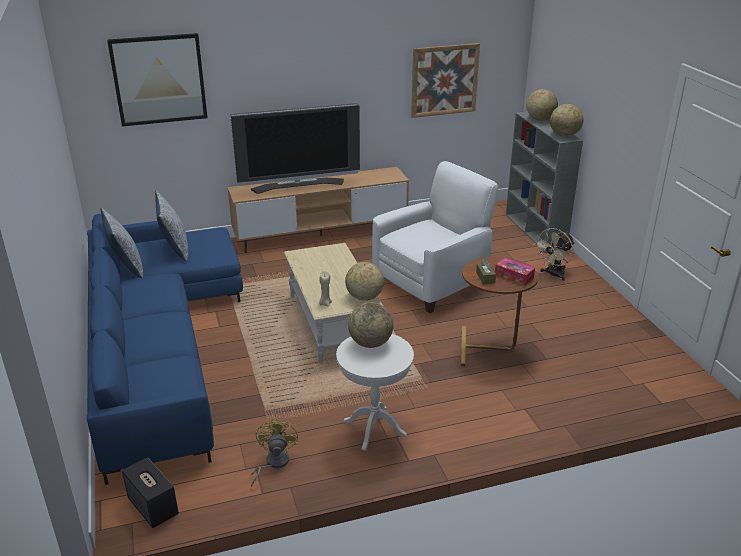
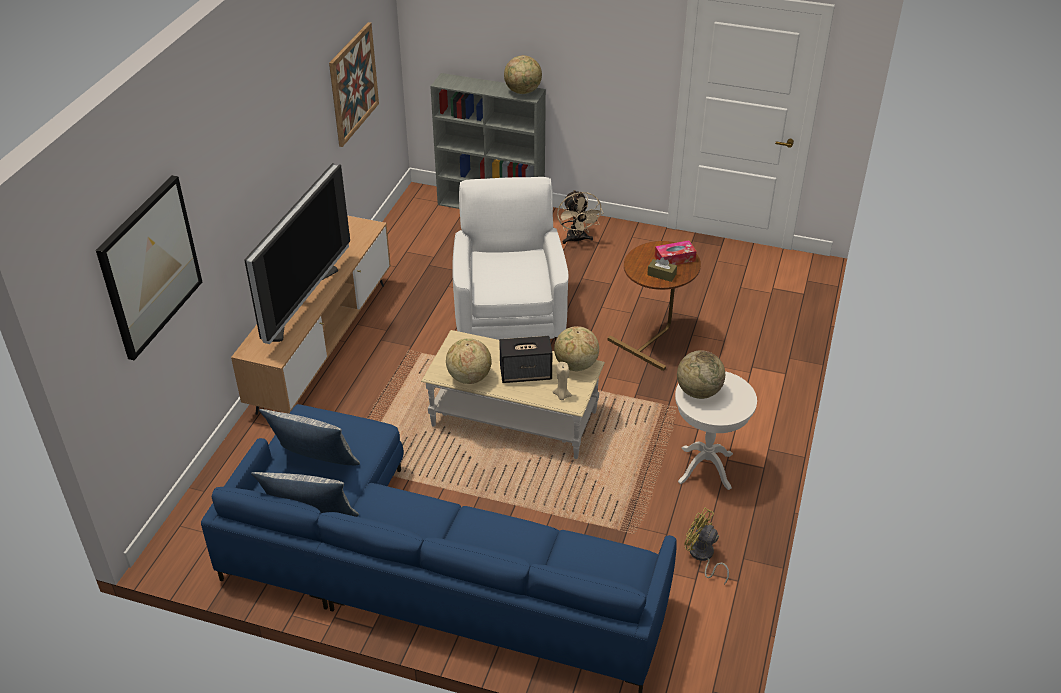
camera: 55 degrees left, 10 degrees up
(153, 507) = (702, 667): speaker -> speaker (526, 373)
(540, 119) = (467, 83): globe -> globe (469, 377)

